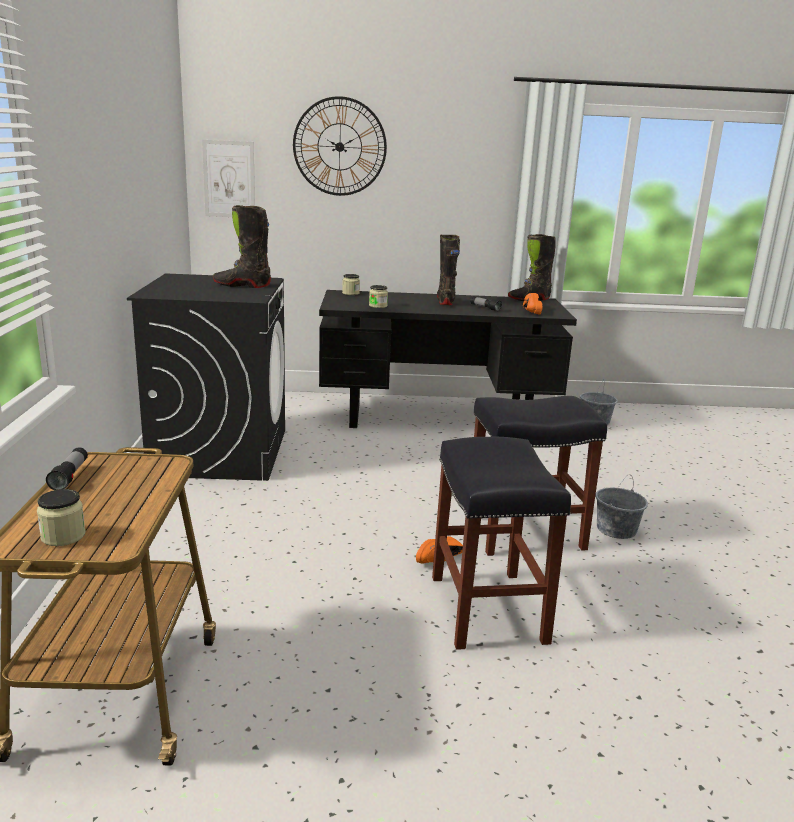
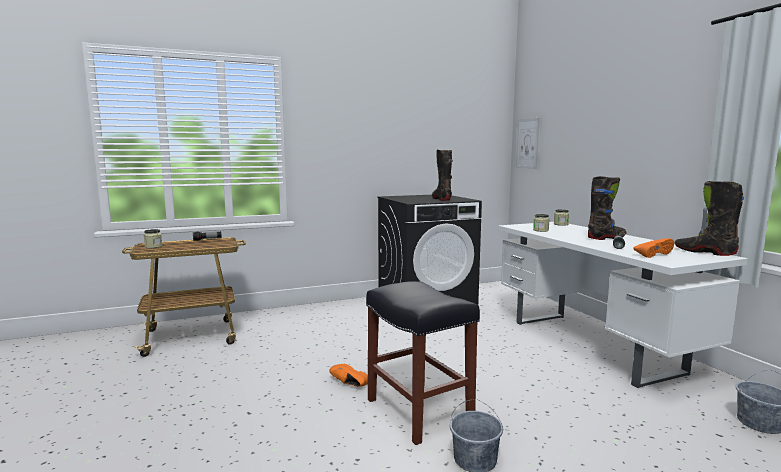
camera: 70 degrees right, 10 degrees down
(339, 147) = (585, 114): wall clock -> none
(438, 418) = (593, 345): black desk -> white desk
(486, 608) = (294, 409): black stool -> none

